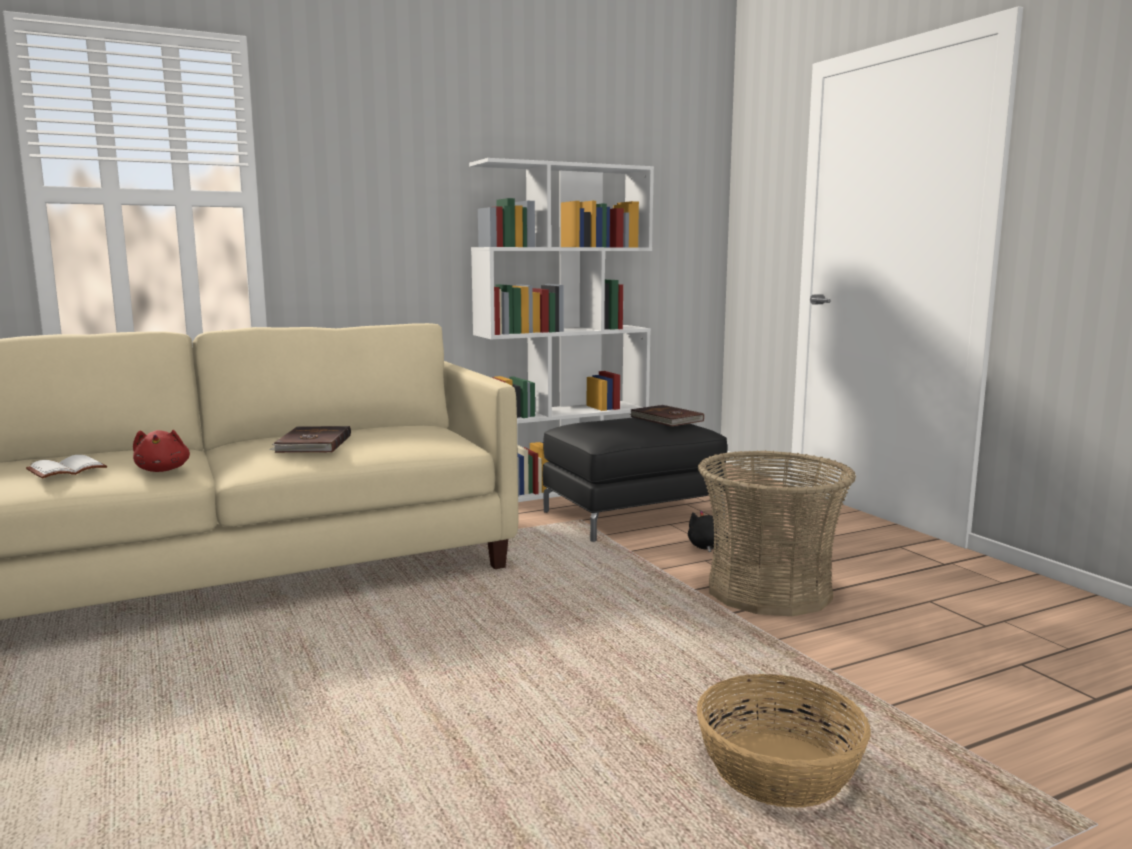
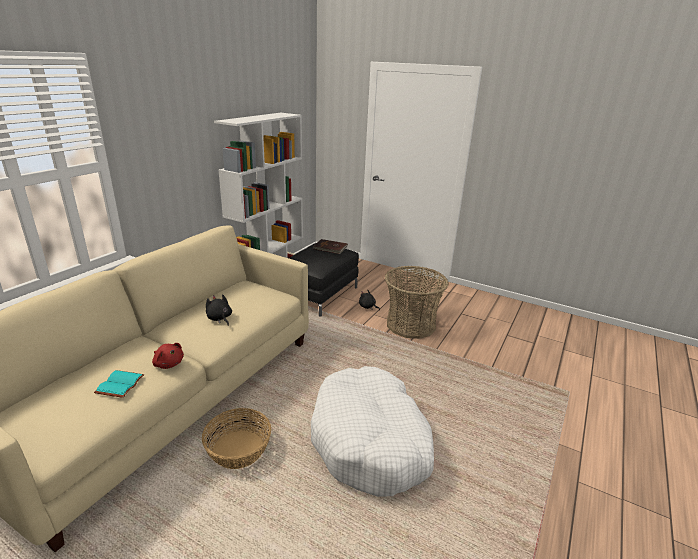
camera: 35 degrees left, 15 degrees up
(67, 469) = (119, 384): white book -> turquoise book
(312, 444) = (219, 318): brown book -> black plush toy
(422, 726) = (370, 441): none -> white dog bed
(779, 770) = (489, 407): basket -> basket (239, 449)

